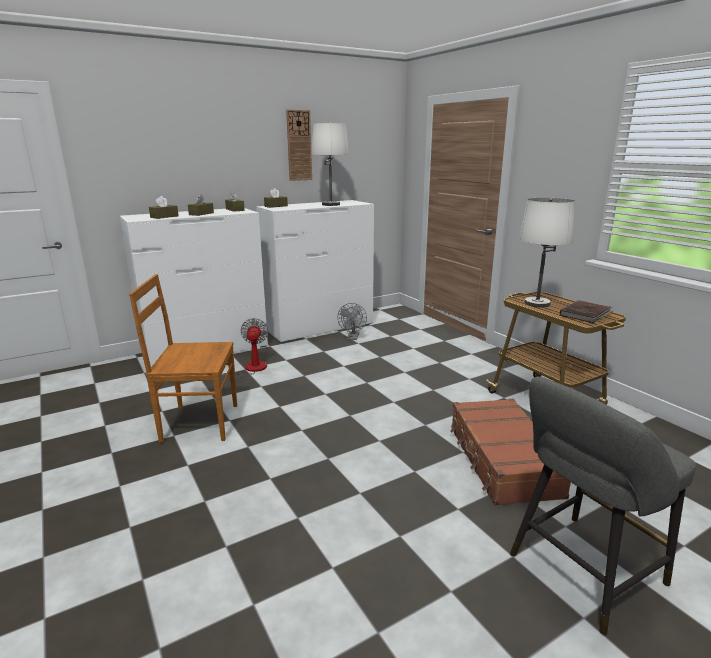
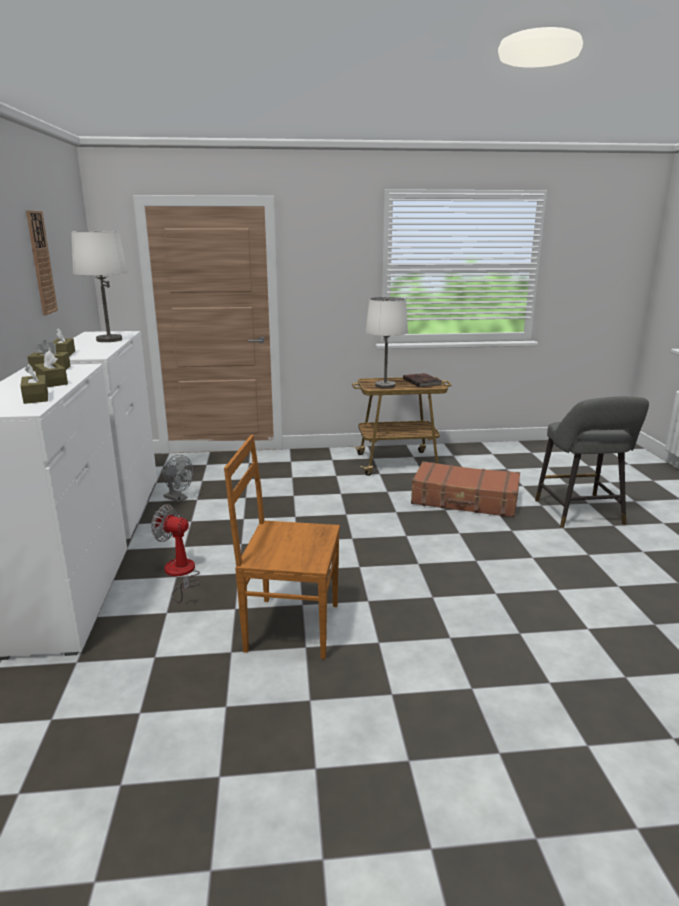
camera: 65 degrees left, 0 degrees up
(197, 423) = (289, 626): brown chair -> brown chair turned 75 degrees clockwise

